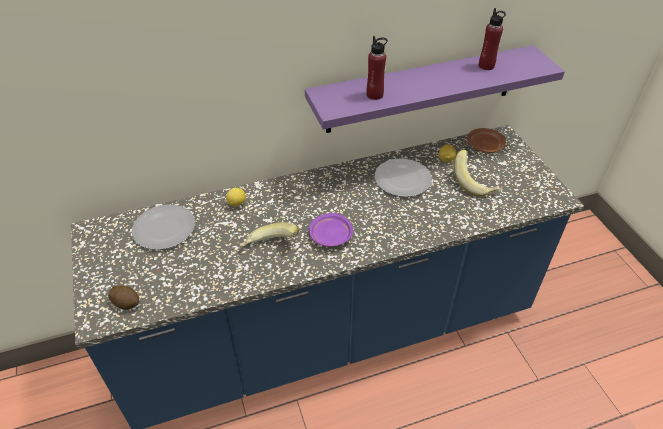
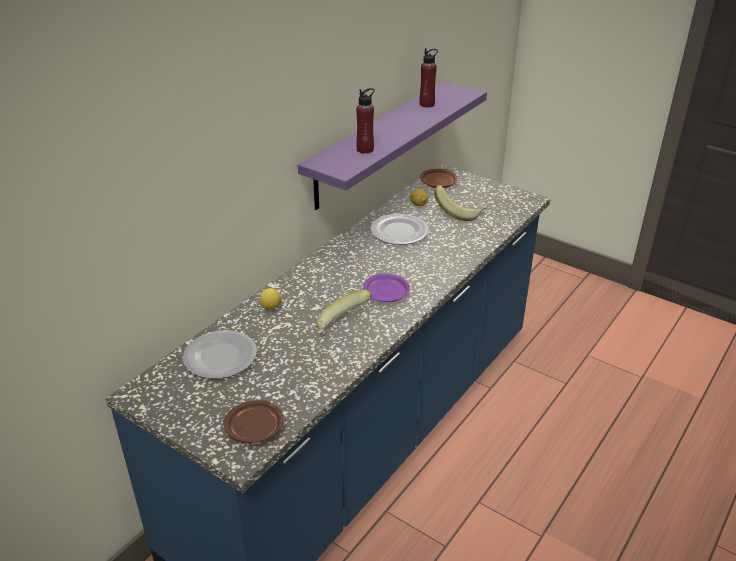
camera: 35 degrees left, 10 degrees down
(126, 303) = (255, 429): potato -> brown plate

